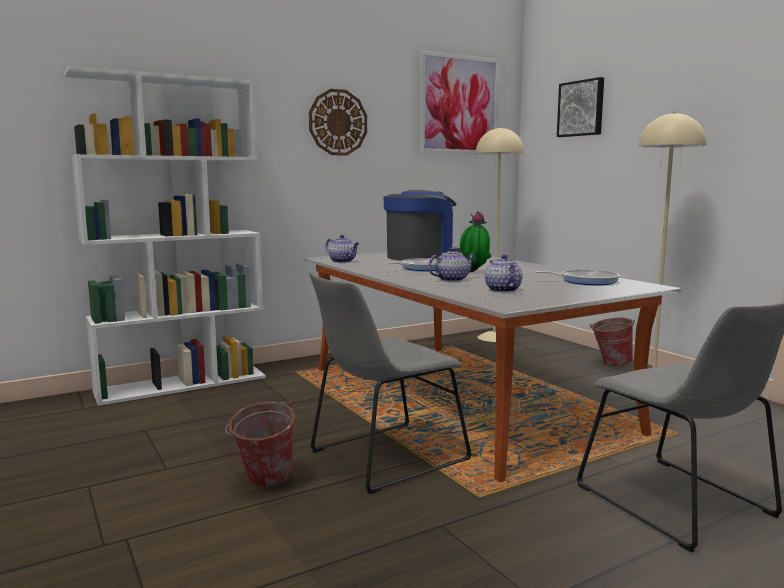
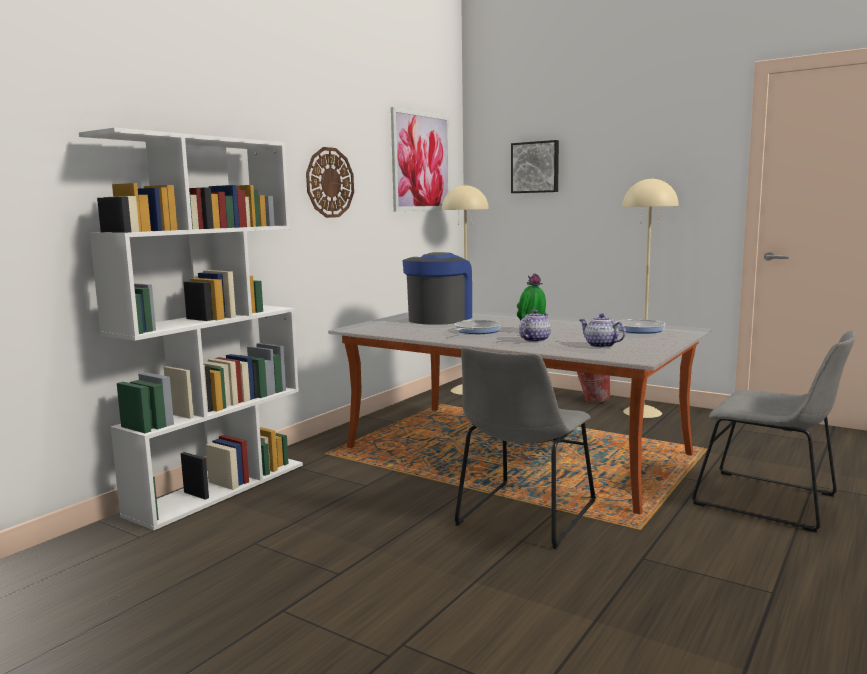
camera: 25 degrees left, 0 degrees up
(263, 483) = (453, 562): bucket -> none
(343, 261) = (382, 331): teapot -> none

